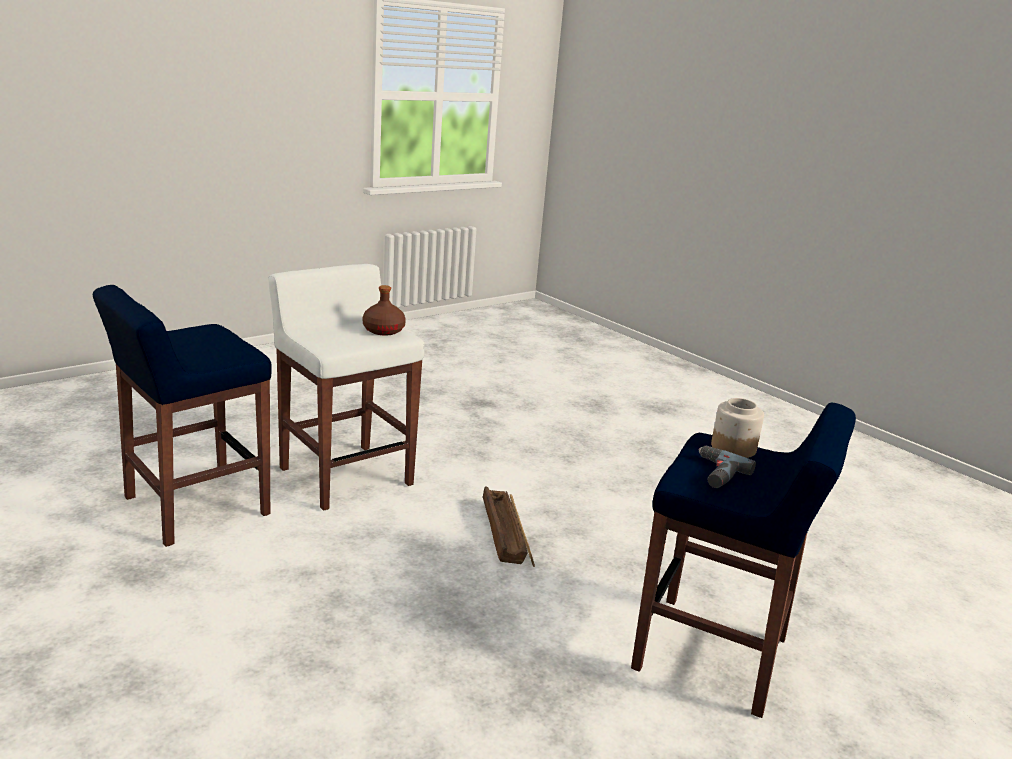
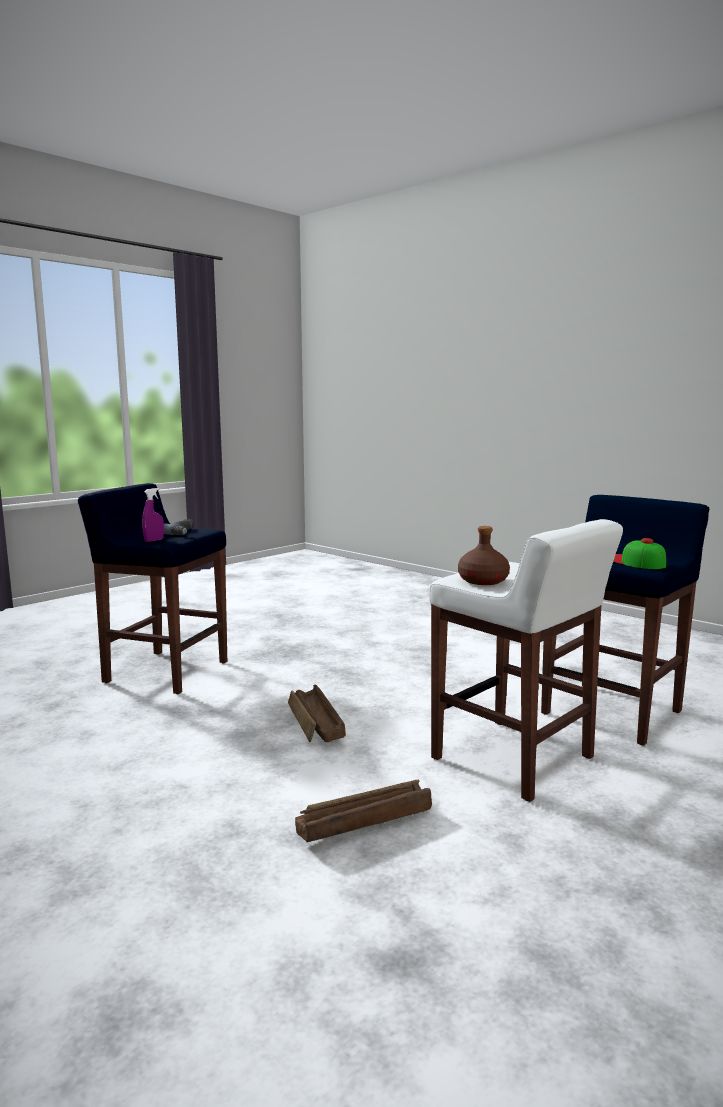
camera: 175 degrees right, 10 degrees down
(205, 336) = (633, 561): none -> cap
(483, 451) = (364, 822): none -> crate
(732, 448) = (154, 540): jar -> purple spray bottle

